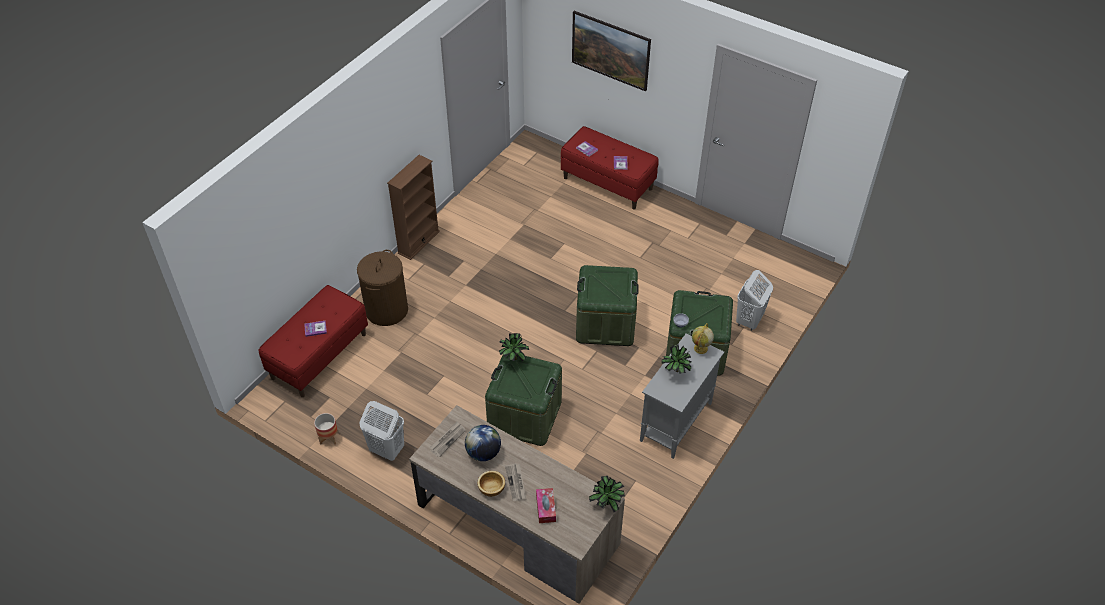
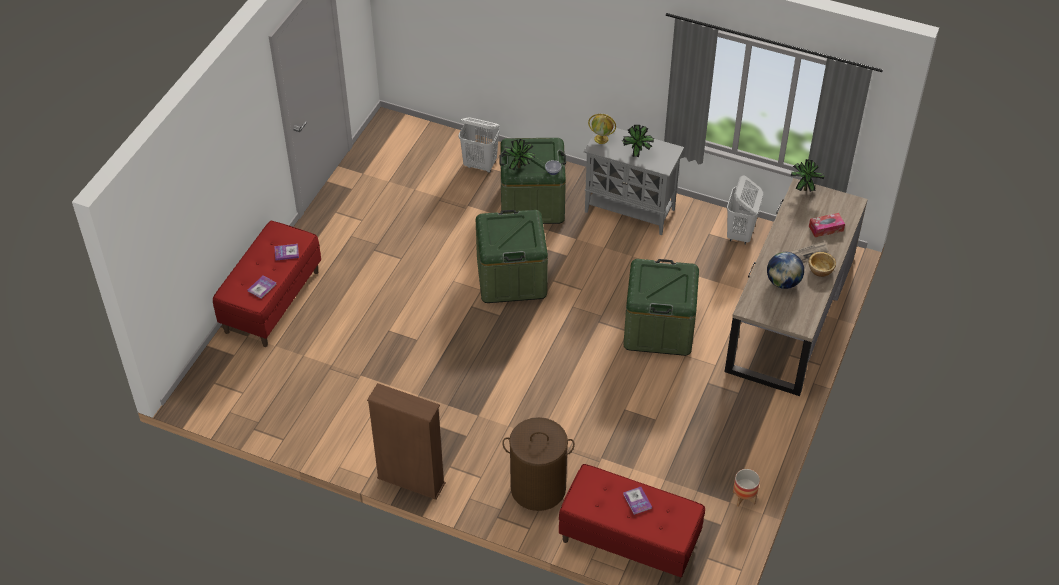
camera: 100 degrees left, 0 degrees up
(386, 450) = (741, 439): white laundry basket -> white laundry basket (740, 234)
(447, 439) = (778, 312): newspaper -> none
(513, 359) = (639, 296): potted plant -> potted plant (520, 168)
(610, 63) = (208, 193): picture -> none

